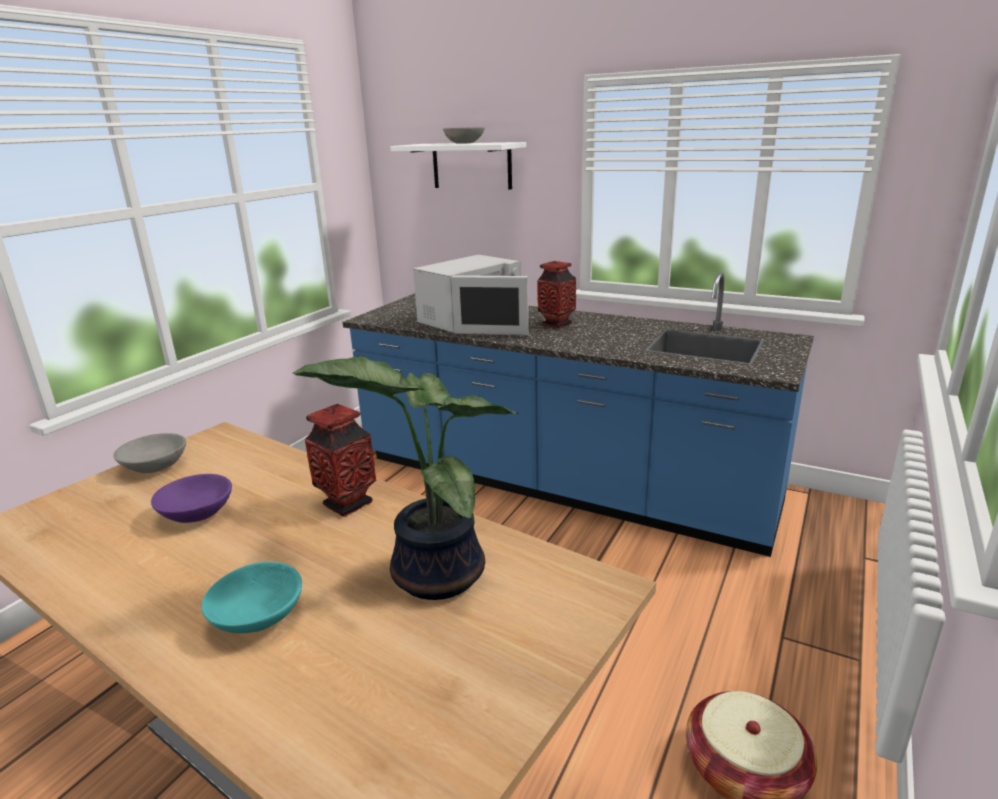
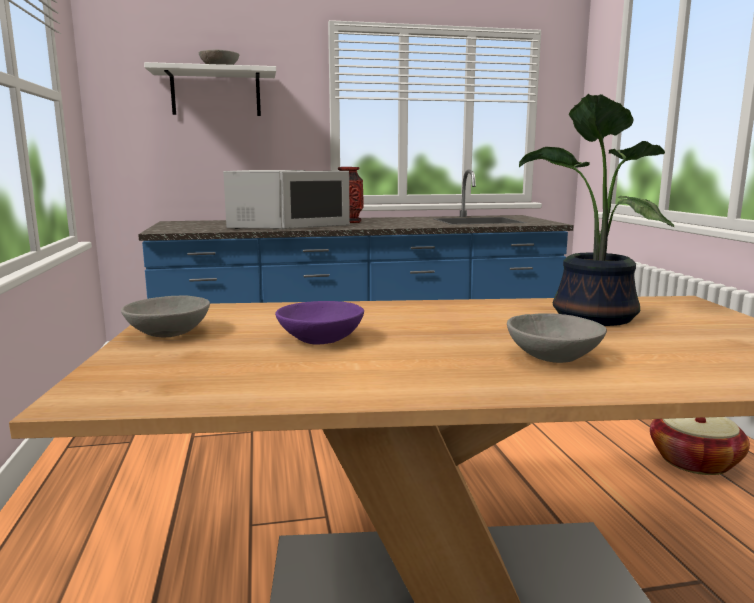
camera: 40 degrees left, 10 degrees down
(259, 618) = (553, 357): turquoise bowl -> grey bowl
(347, 504) = (435, 311): vase -> none

